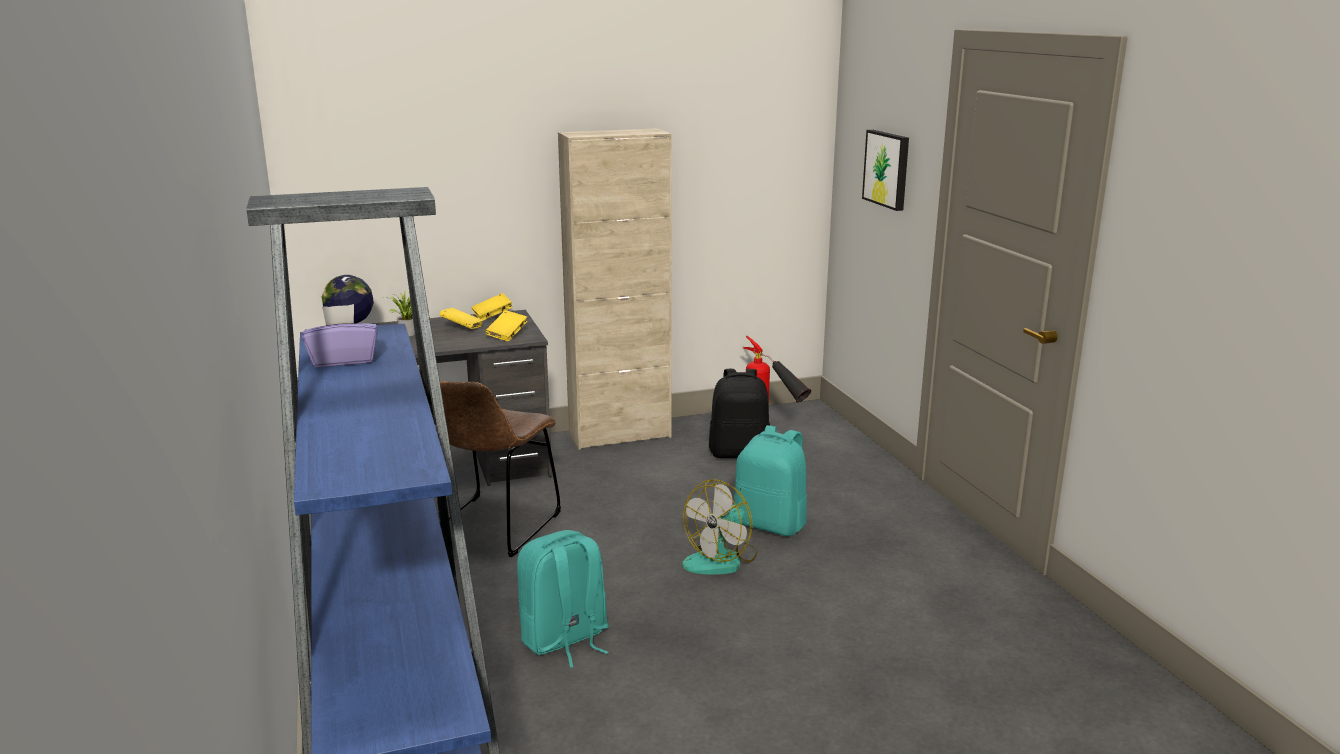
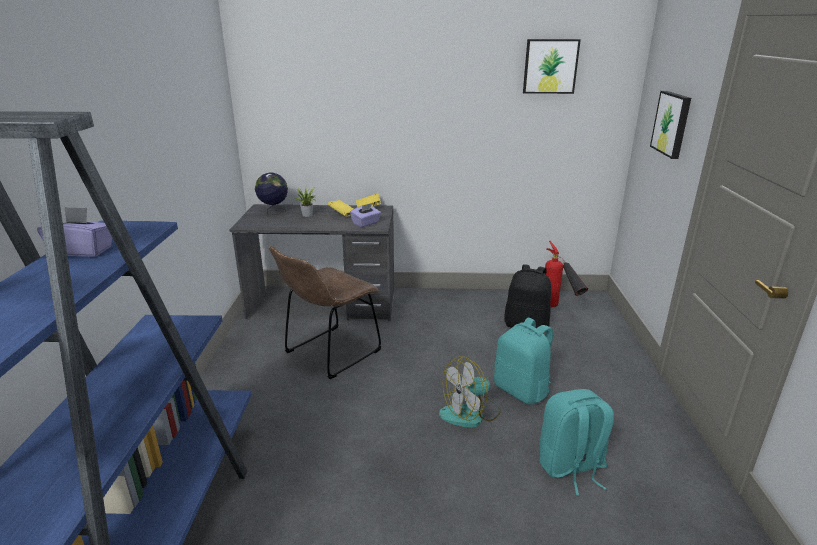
camera: 20 degrees right, 5 degrees up
(507, 335) = (366, 223): yellow book -> purple tissue box
(565, 640) = (326, 457): turquoise backpack -> turquoise backpack (571, 467)
(620, 435) = (451, 297): beige cabinet -> none
(724, 103) = (550, 66): none -> picture

